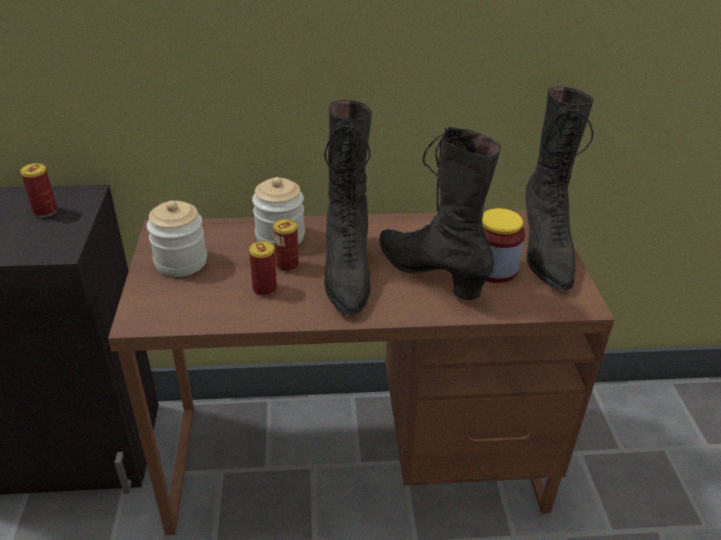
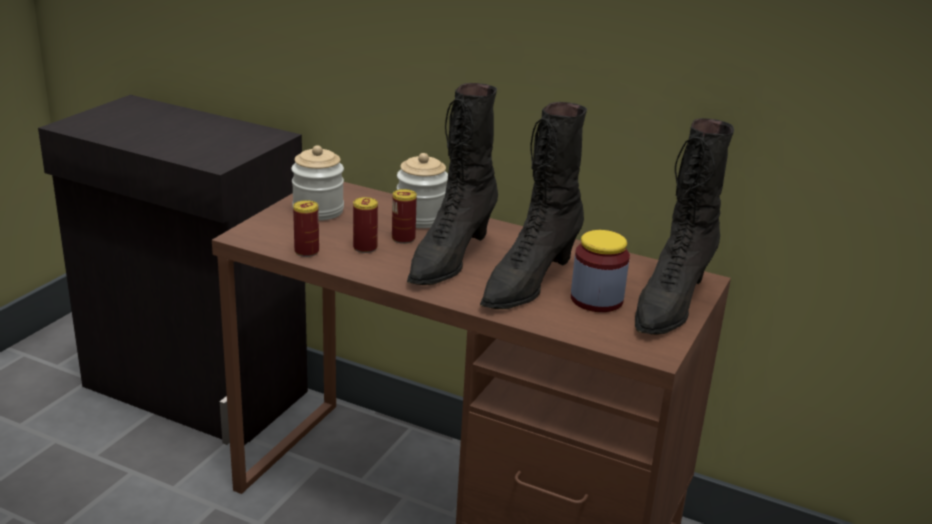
camera: 30 degrees right, 10 degrees down
(45, 211) = (234, 138): can -> can (306, 251)
(430, 273) = (528, 283): black boot -> black boot turned 135 degrees counterclockwise

